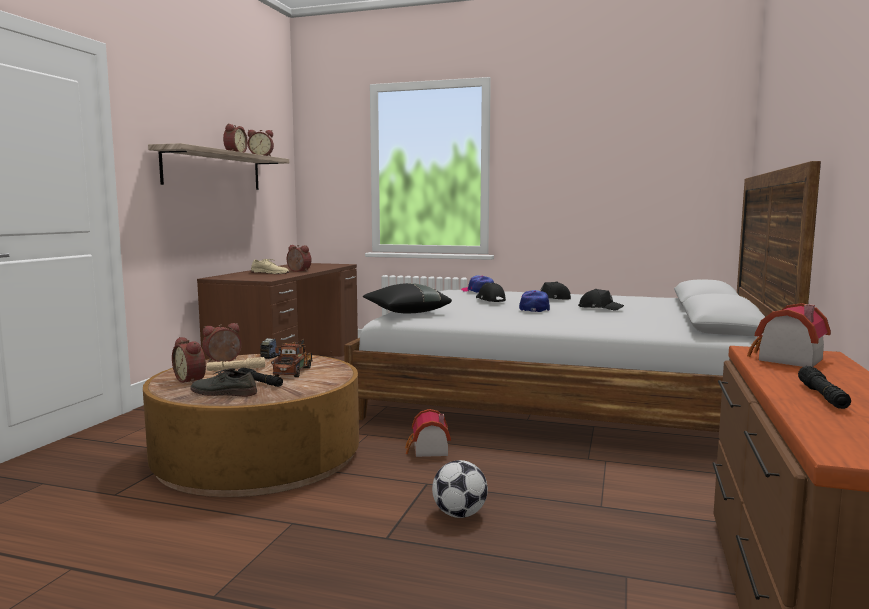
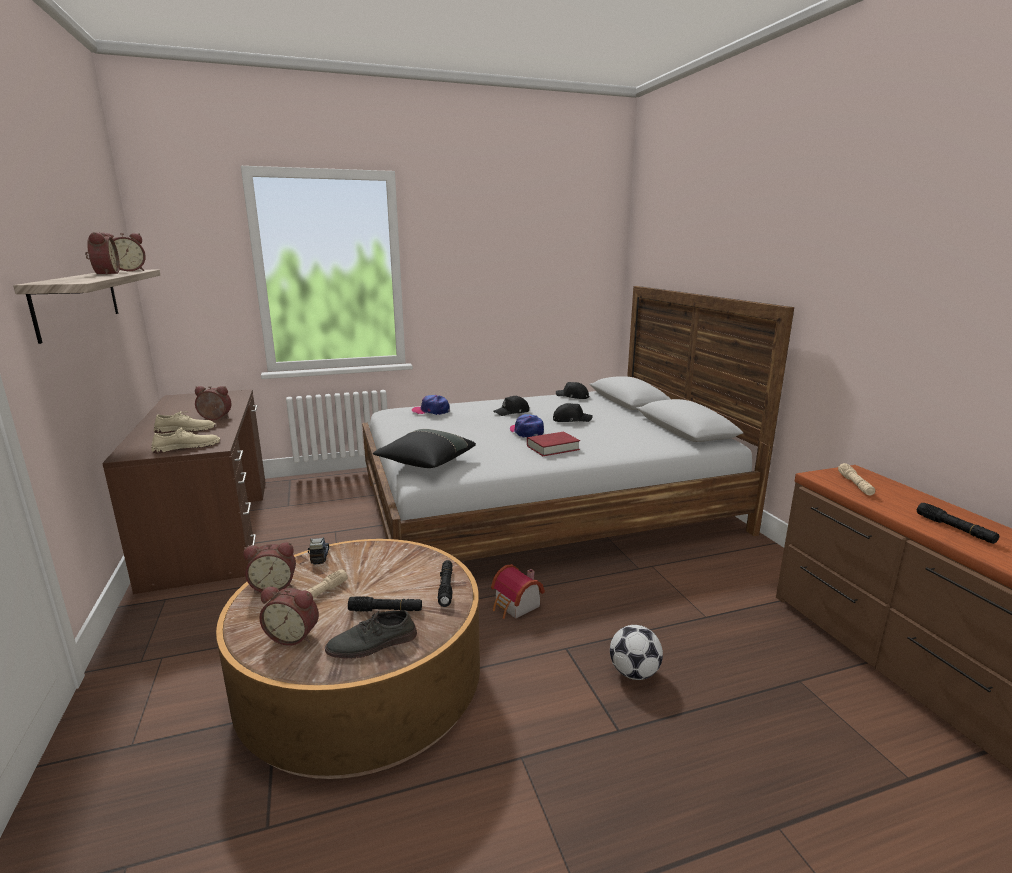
camera: 35 degrees left, 10 degrees up
(223, 361) = (274, 586): alarm clock -> alarm clock turned 120 degrees counterclockwise
(252, 278) = (187, 447): none -> beige shoe
(294, 371) = (388, 575): toy truck -> none
(318, 383) = (446, 587): none -> black flashlight
(490, 300) = (466, 424): black cap -> black cap (572, 396)
(534, 318) = (552, 448): none -> red book
(785, 359) = (855, 484): toy house -> beige flashlight

